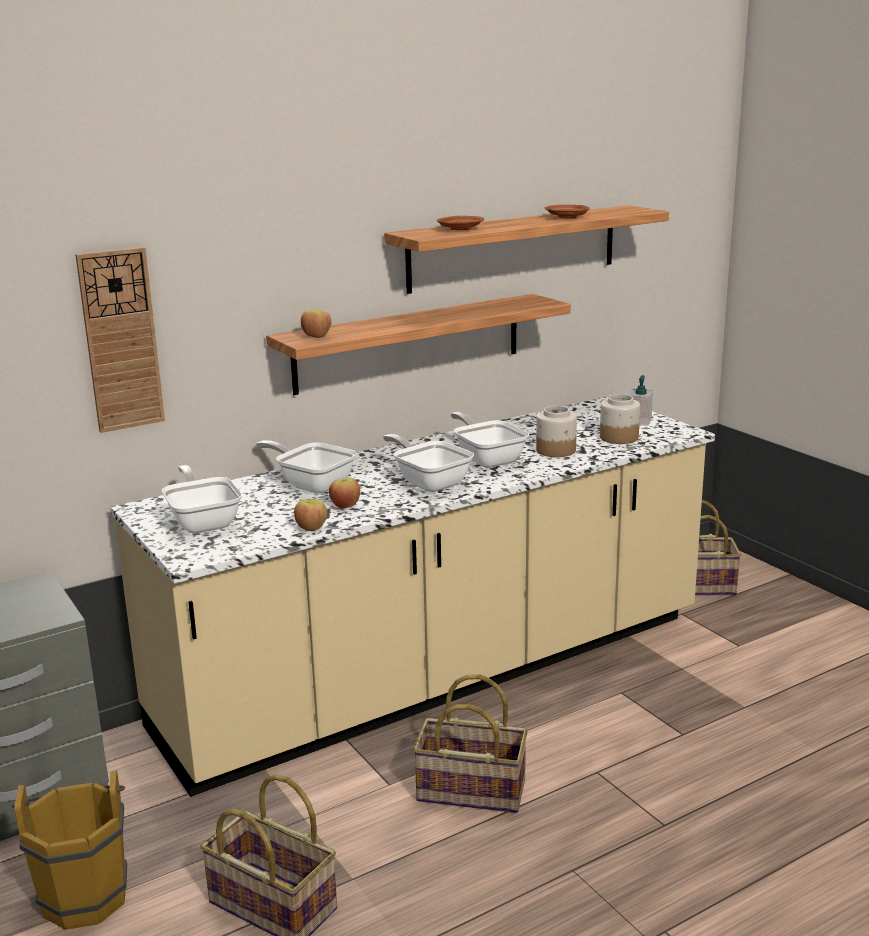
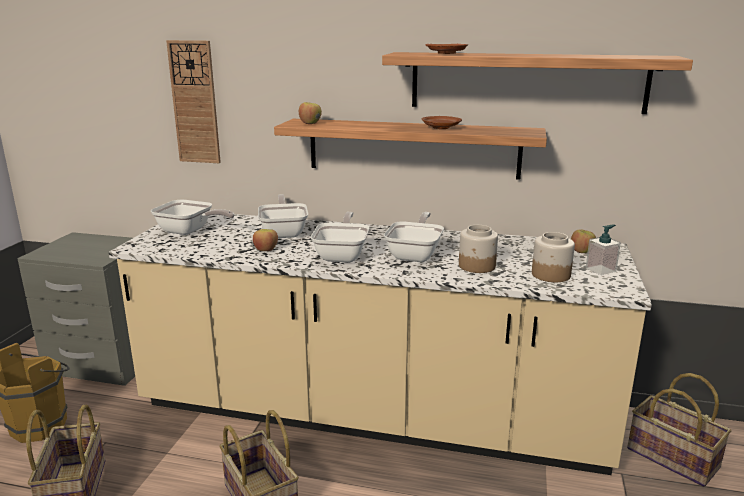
camera: 45 degrees right, 0 degrees up
(203, 522) = (189, 231): frying pan -> frying pan turned 90 degrees clockwise
(311, 528) = (218, 255): apple -> apple (582, 251)
(566, 217) = (568, 55): brown plate -> brown plate (440, 127)

